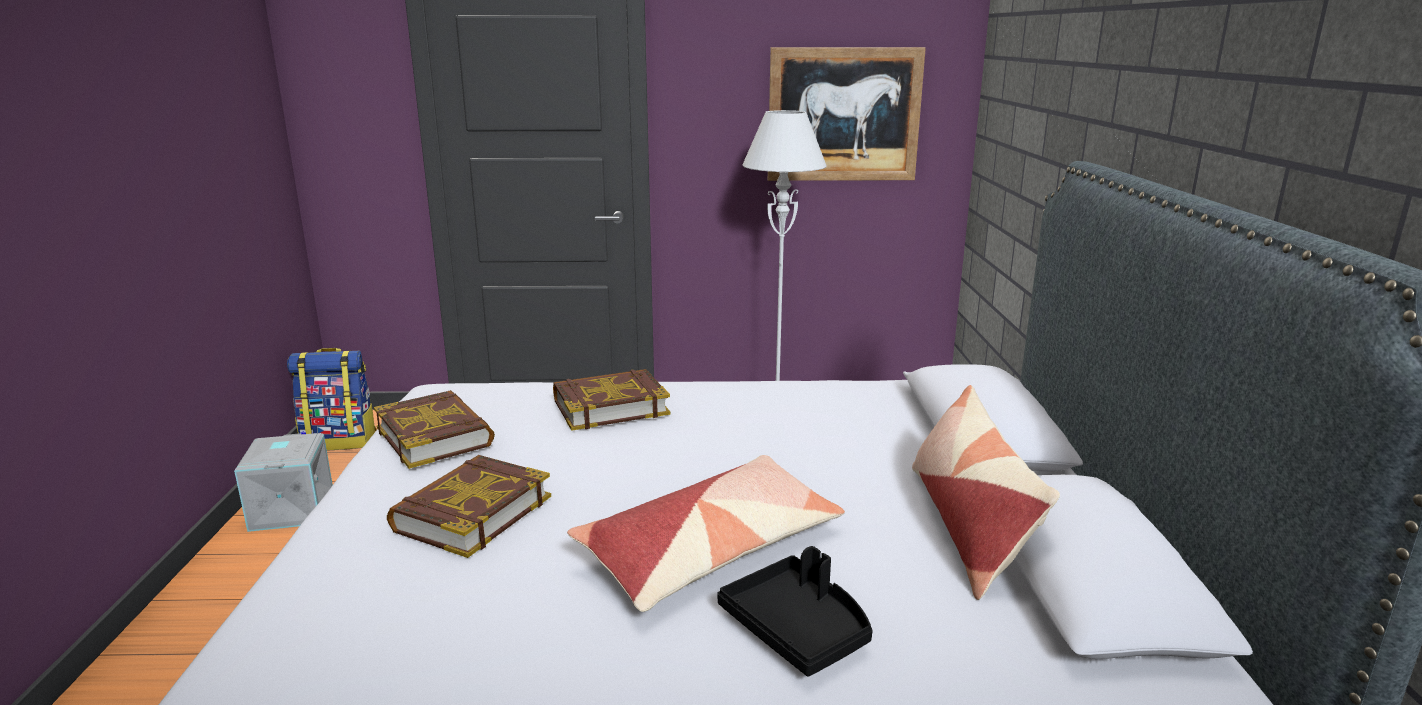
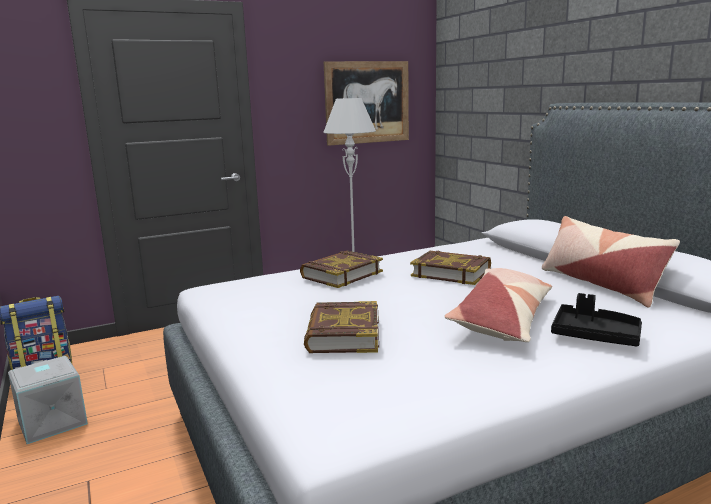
camera: 25 degrees left, 5 degrees down
(435, 436) = (254, 306): book -> book (451, 273)

